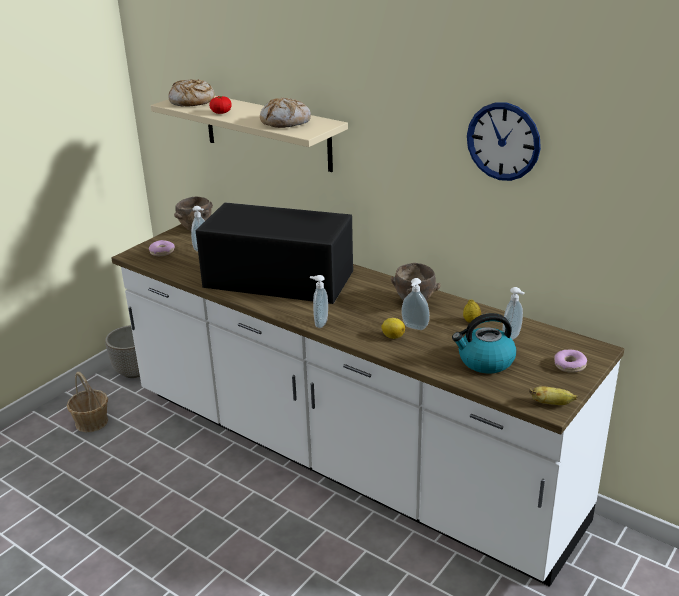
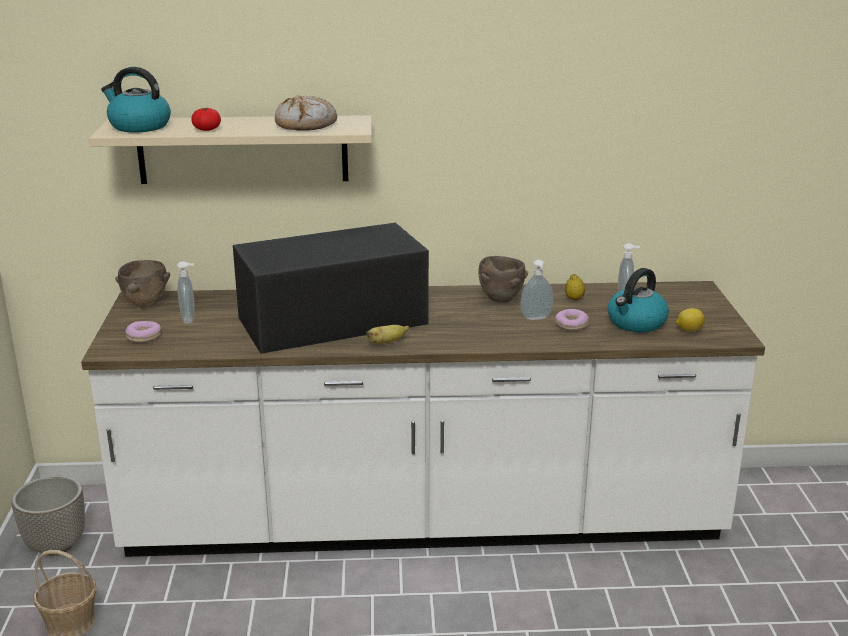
camera: 40 degrees left, 5 degrees down
(192, 101) = (139, 126): bread -> kettle
(320, 323) = (446, 343): soap dispenser -> none
(392, 336) = (530, 331): lemon -> lemon (688, 330)
(503, 141) = (573, 99): wall clock -> none
(552, 404) = (733, 334): banana -> banana (386, 343)
(569, 365) = (699, 304): donut -> donut (571, 325)

